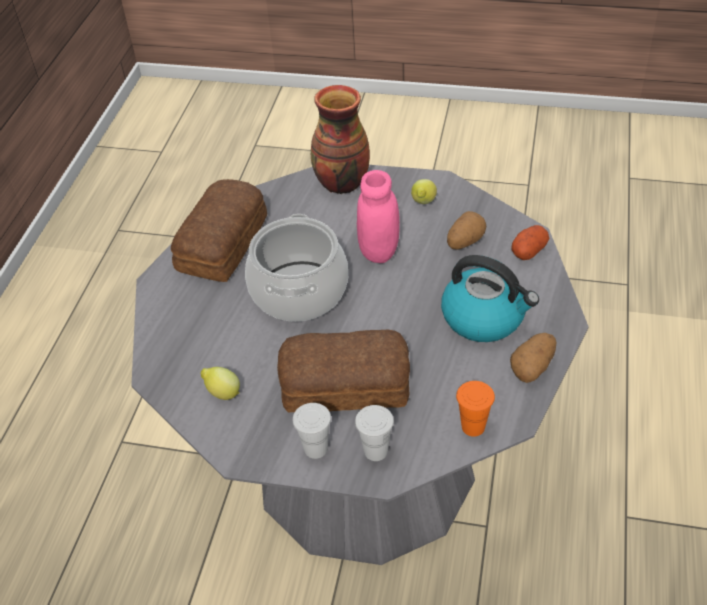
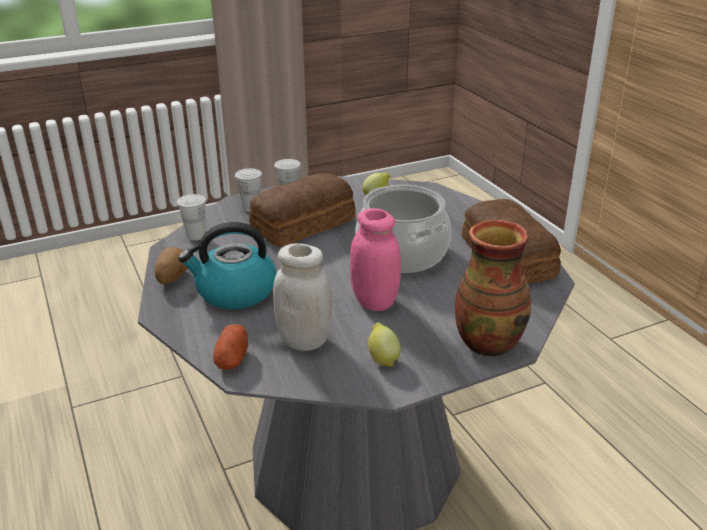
camera: 140 degrees right, 15 degrees down
(464, 241) = (304, 340): potato -> white jar
(473, 427) = (196, 236): orange cup -> white cup

